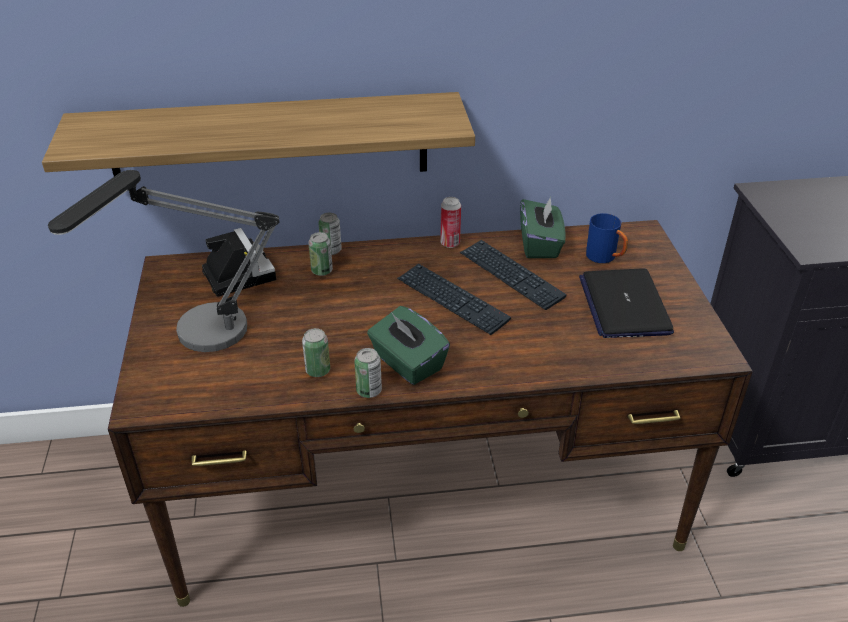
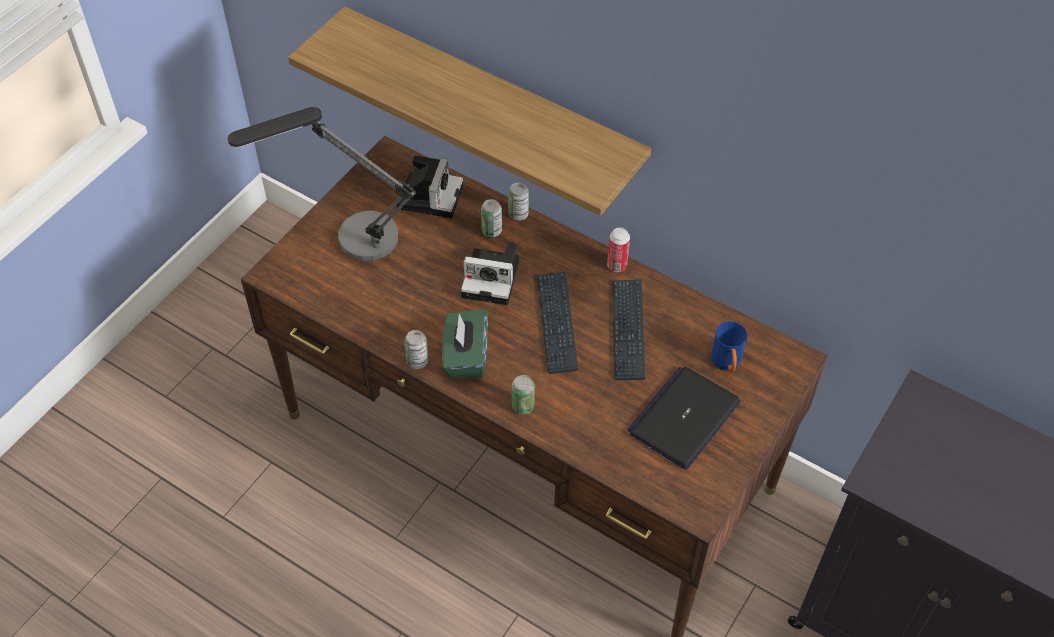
camera: 40 degrees right, 15 degrees up
(318, 370) = (402, 321): can -> can (523, 406)
(363, 299) = (493, 278): none -> camera
(540, 244) = (689, 314): green tissue box -> none

